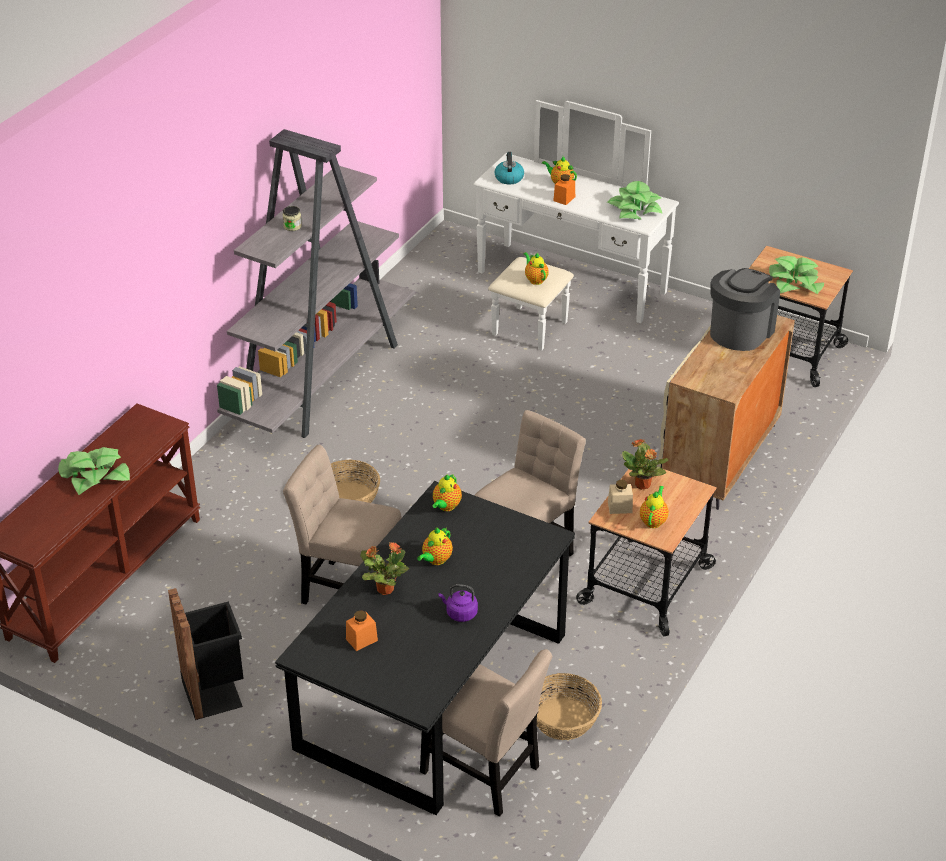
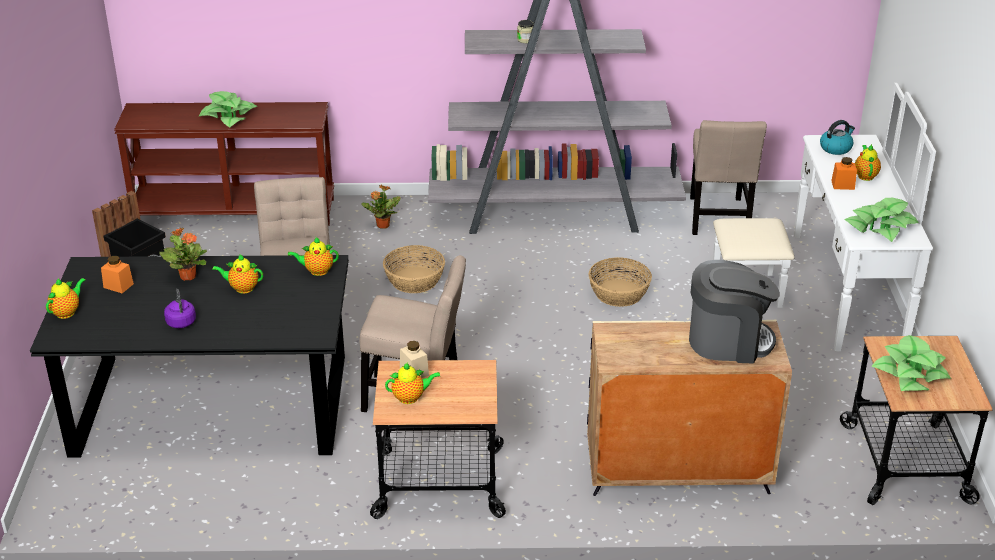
camera: 60 degrees right, 5 degrees down
(484, 773) = (129, 467): beige chair -> beige chair (718, 219)
(535, 279) = (749, 236): teapot -> teapot (67, 312)
(563, 719) = (222, 490): basket -> basket (618, 293)
(643, 485) = (459, 375): potted plant -> potted plant (382, 225)

